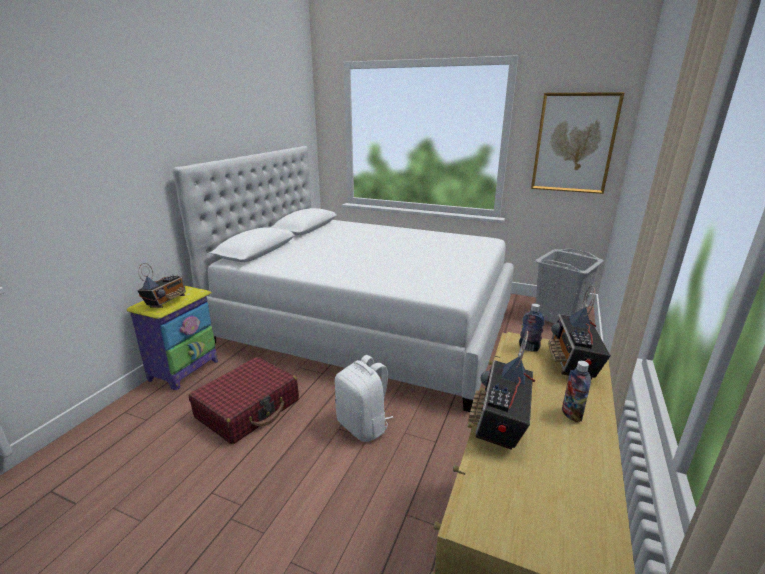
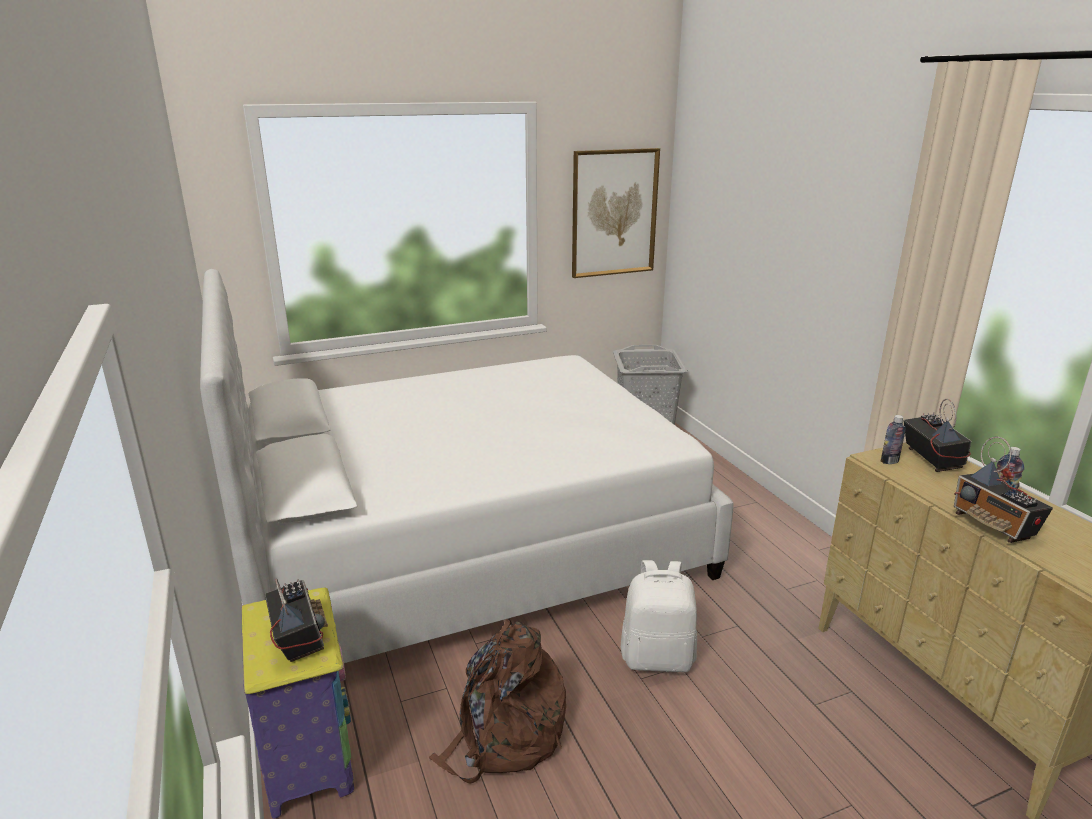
camera: 45 degrees left, 0 degrees up
(248, 409) = (504, 735): red suitcase -> brown backpack
(573, 363) = (931, 459): radio -> radio turned 150 degrees counterclockwise

